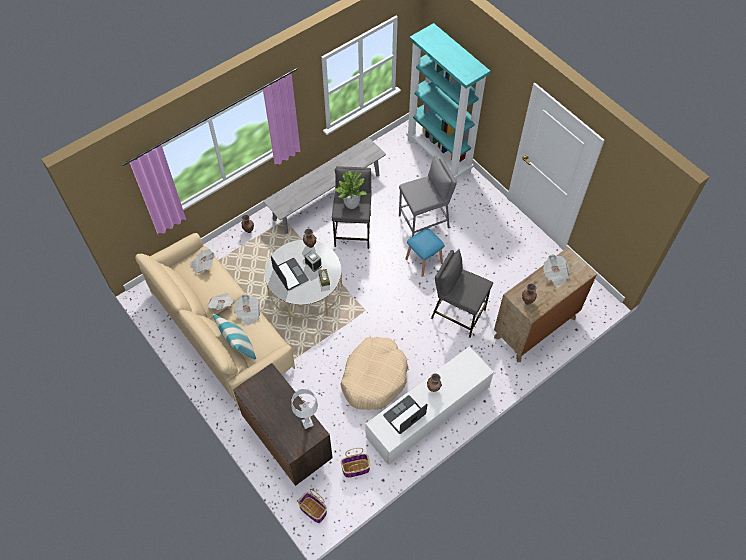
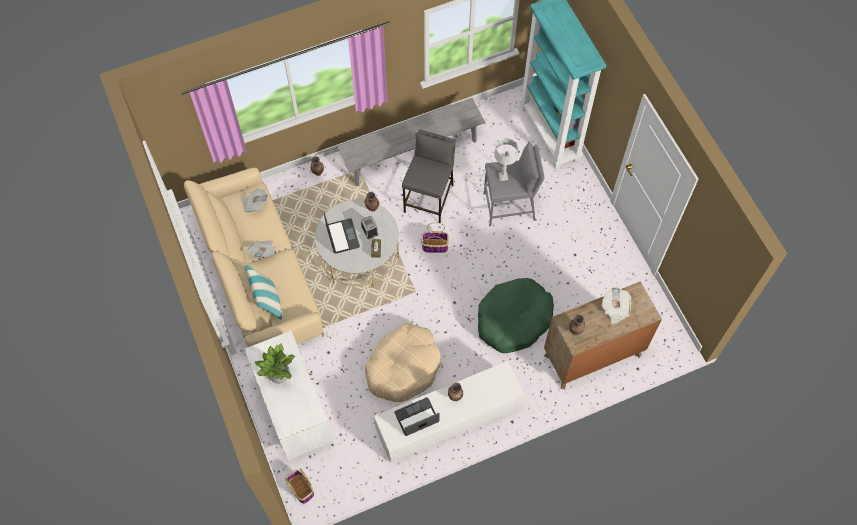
camera: 15 degrees right, 5 degrees up
(248, 314) = (287, 269): newspaper -> none
(287, 441) = (295, 412): brown cabinet -> white cabinet
(307, 423) = (309, 402): grey table lamp -> grey table lamp (503, 176)
(351, 204) = (427, 174): potted plant -> potted plant (280, 376)
(355, 468) = (355, 458): basket -> basket (434, 246)
(424, 260) = (495, 251): blue stool -> none
(458, 314) = (513, 319): grey stool -> green dog bed

